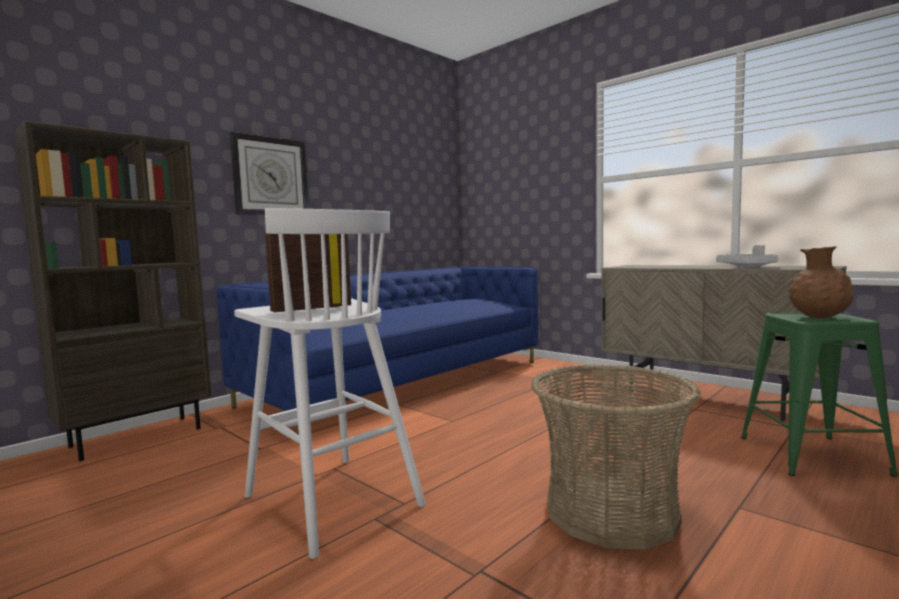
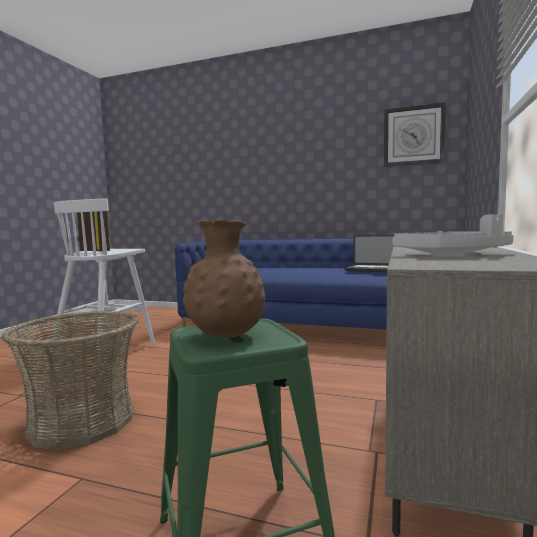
camera: 65 degrees right, 0 degrees up
(137, 436) = (175, 311): brown bookcase -> none
(270, 177) = (258, 171): wall clock -> wall clock (413, 136)
(458, 302) = (374, 270): none -> laptop

